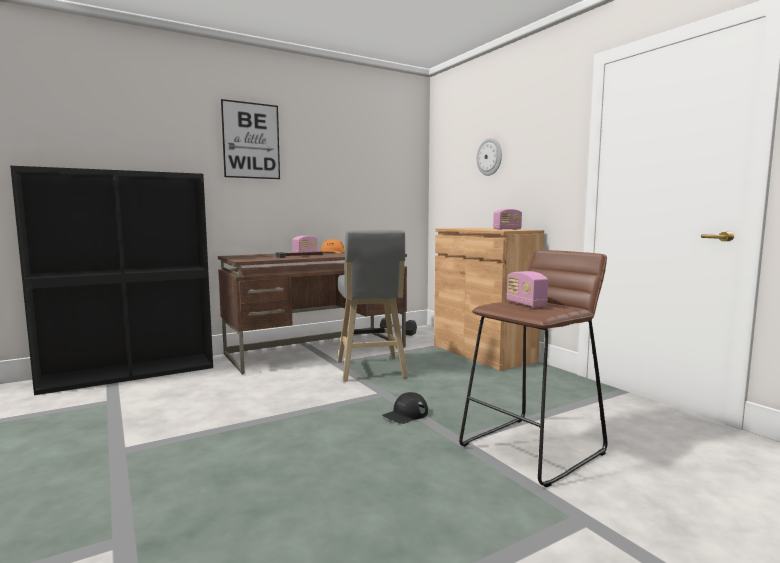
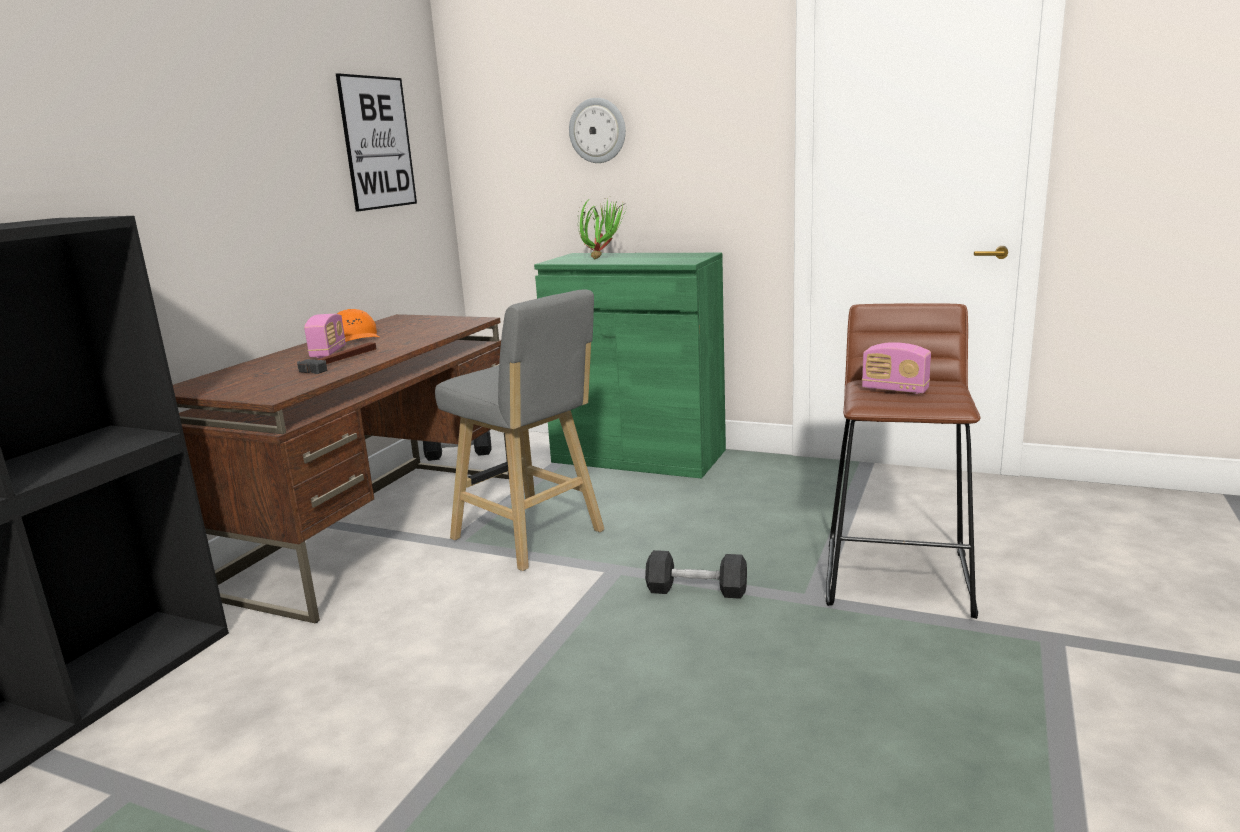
camera: 35 degrees left, 10 degrees up
(251, 140) = (154, 115): picture -> picture (378, 143)
(405, 414) = (696, 590): black cap -> black dumbbell
(473, 228) = (601, 258): none -> potted plant
(483, 353) = (638, 456): brown cabinet -> green cabinet
(507, 229) = (677, 258): radio -> none

